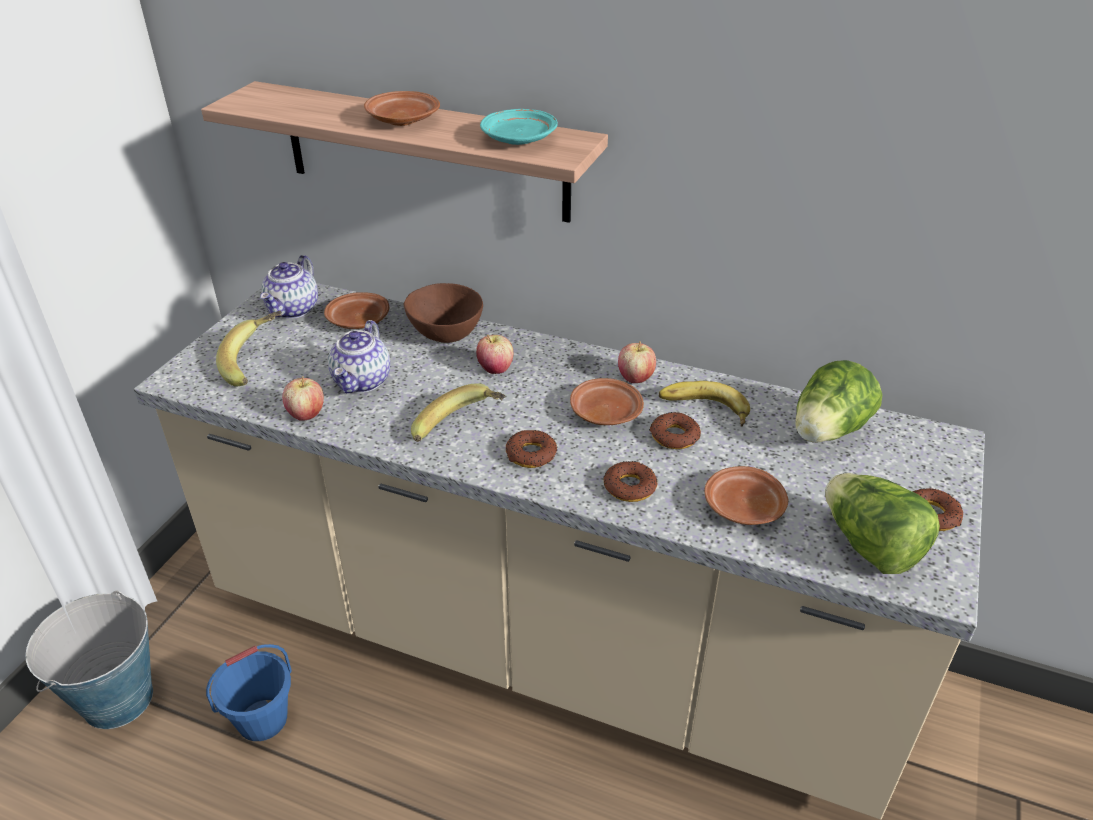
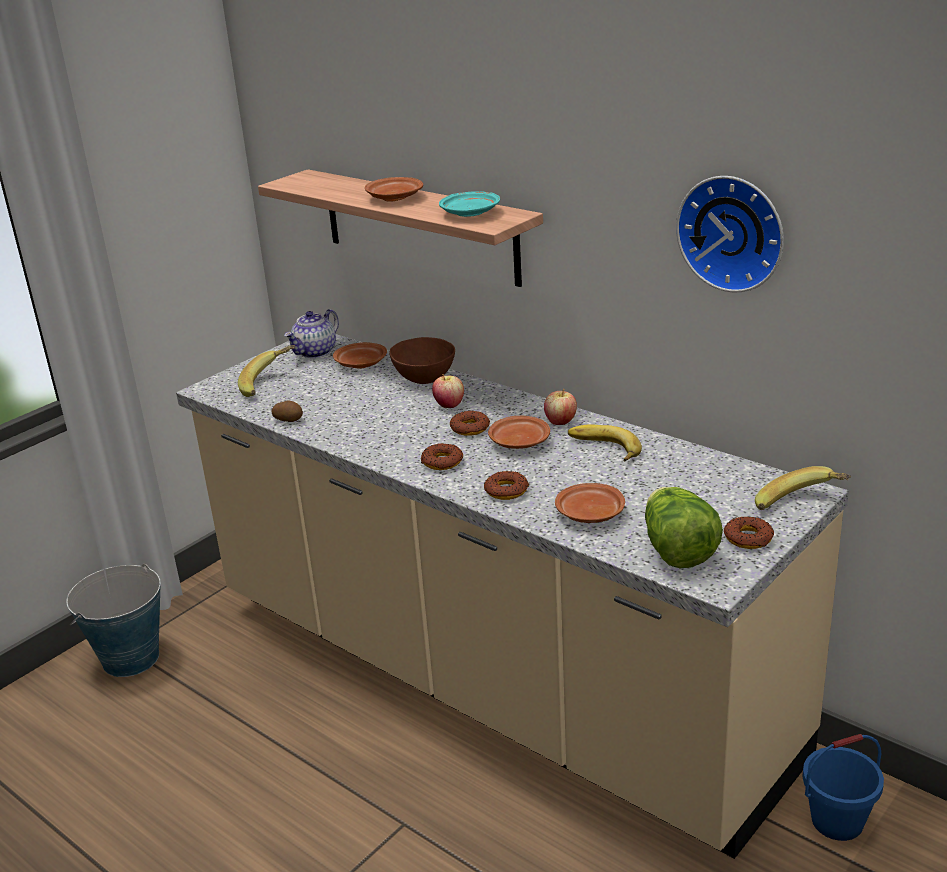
camera: 20 degrees right, 10 degrees down
(262, 719) = (233, 691): blue bucket -> blue bucket (837, 820)
(306, 414) = (289, 419): apple -> potato
(363, 381) = (341, 403): teapot -> none
(460, 430) = (397, 441): banana -> banana (801, 507)
(674, 436) = (565, 463): donut -> donut (469, 428)
(828, 432) = (701, 474): lettuce -> none
(879, 155) = (733, 232): none -> wall clock

